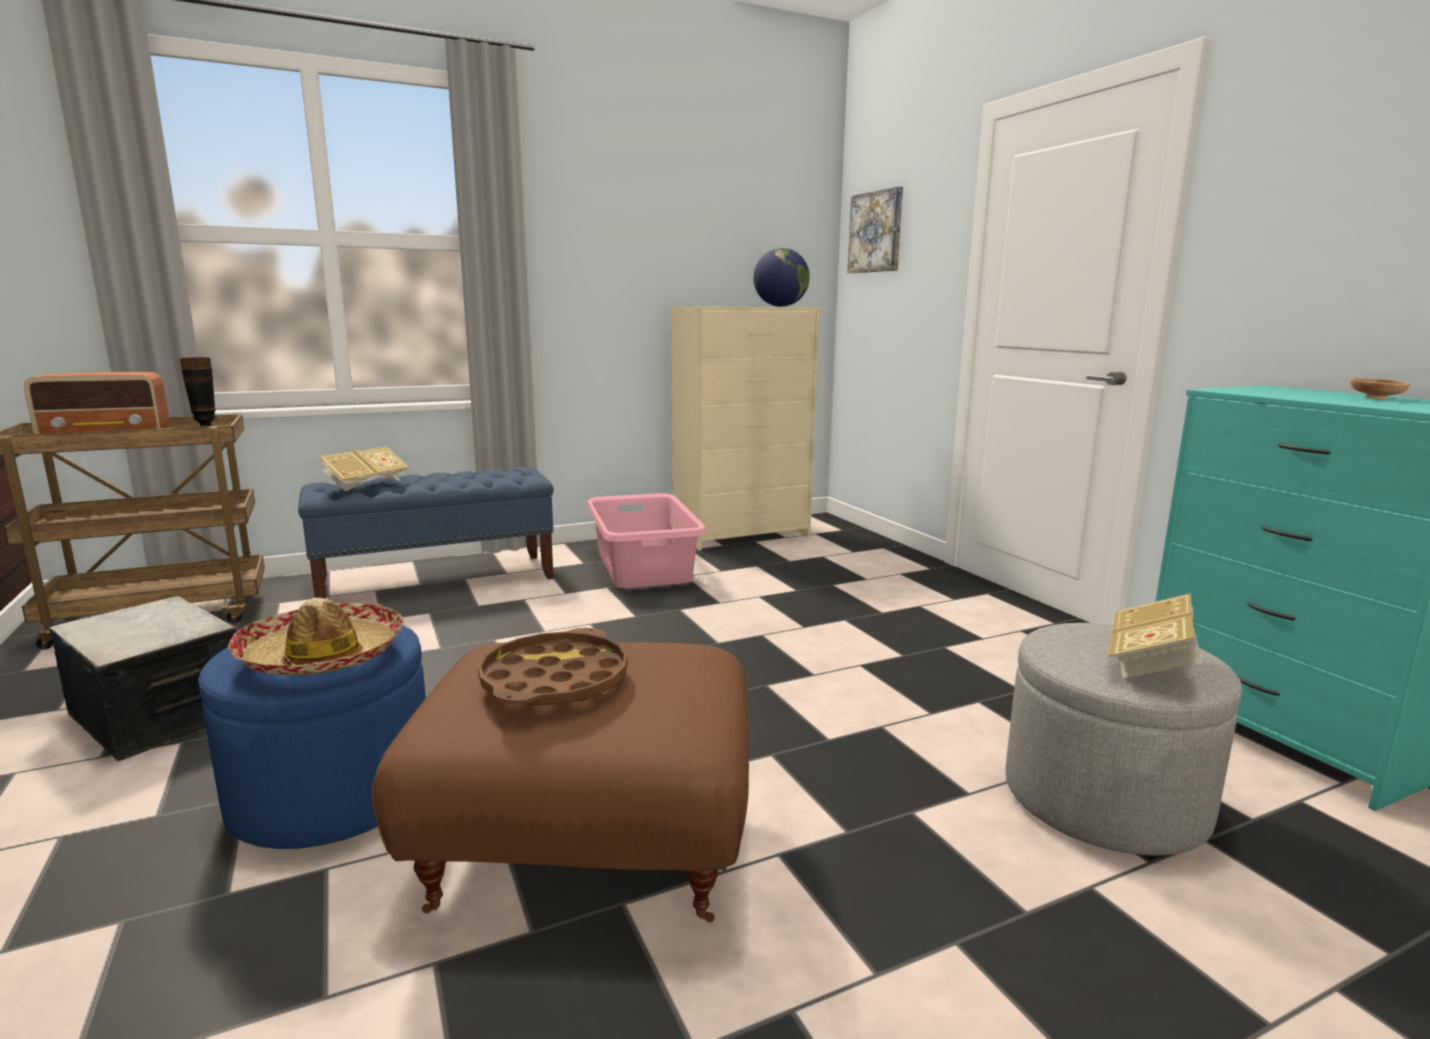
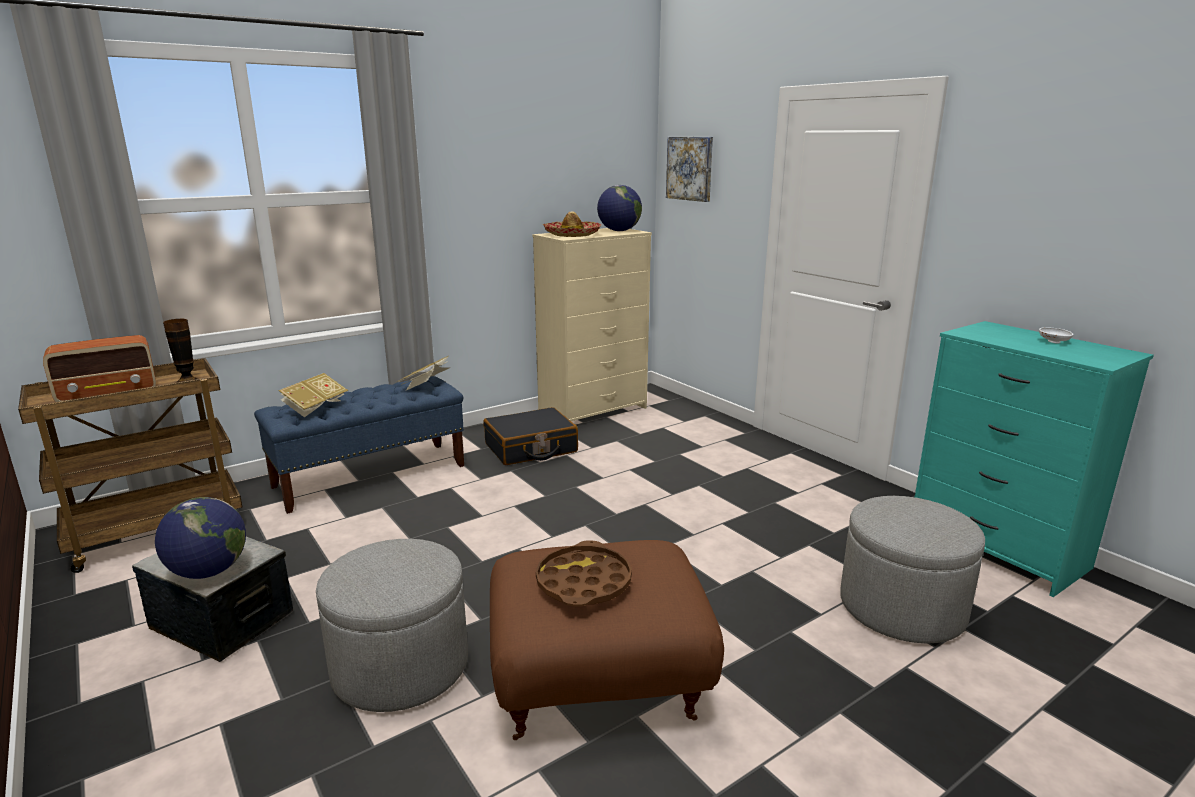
camera: 10 degrees left, 5 degrees up
(125, 641) = (208, 572): none -> globe
(322, 655) = (402, 577): hat -> hat (571, 235)
(333, 793) = (400, 666): blue ottoman -> grey ottoman
(644, 567) = (531, 448): pink laundry basket -> black suitcase
(1150, 662) = (932, 525): book -> book (426, 384)
(1375, 398) = (1053, 341): brown bowl -> white bowl

